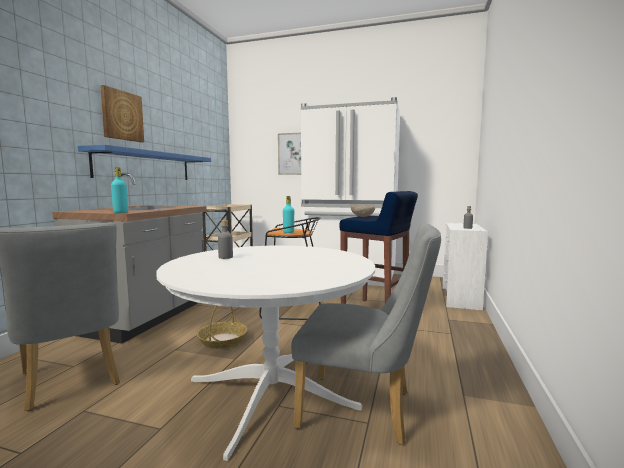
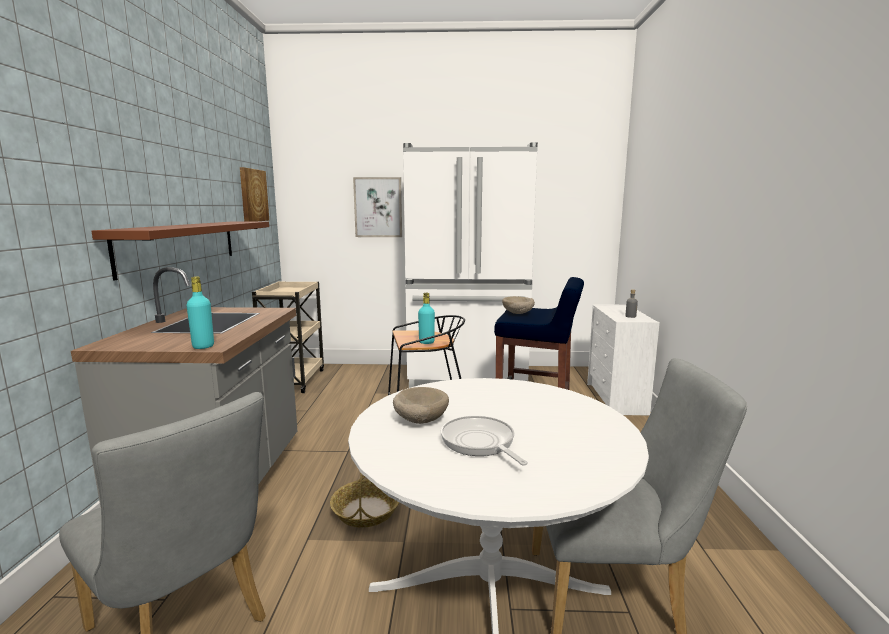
camera: 15 degrees left, 5 degrees up
(122, 115) = (145, 169): picture -> picture (253, 195)
(146, 166) = (181, 245): blue shelf -> brown shelf
(225, 257) = (419, 420): grey bottle -> beige bowl
(247, 267) = (480, 443): none -> frying pan

